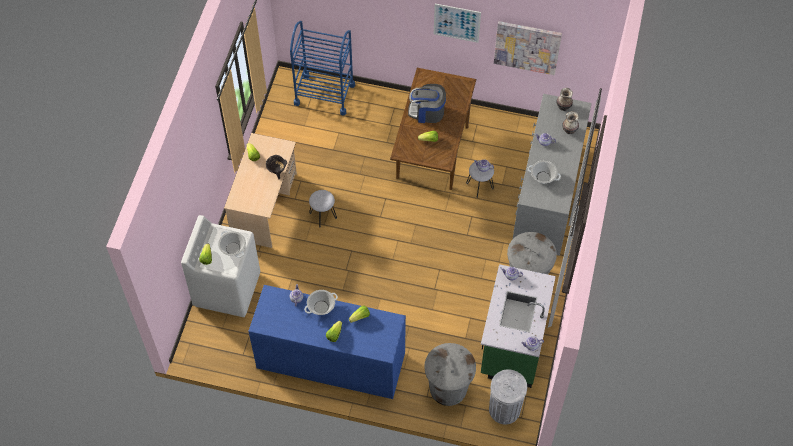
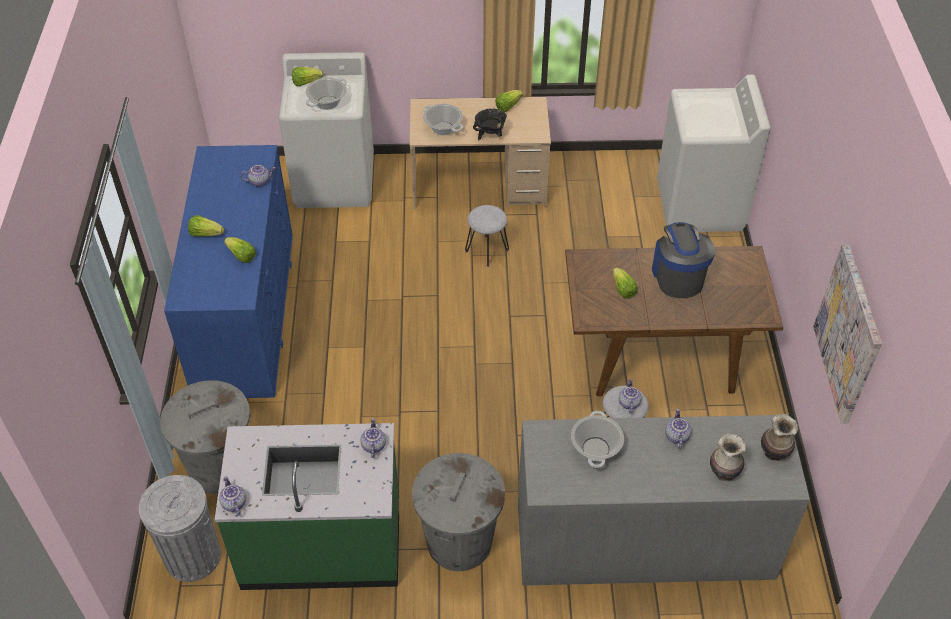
camera: 75 degrees right, 10 degrees down
(321, 307) = (250, 210): cooking pot -> cooking pot (443, 128)
(324, 94) = (700, 205): blue cart -> white washing machine
(457, 23) = (824, 207): picture -> none

